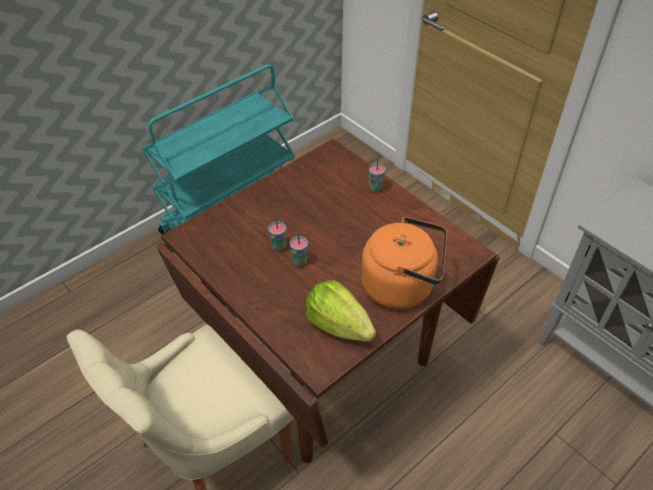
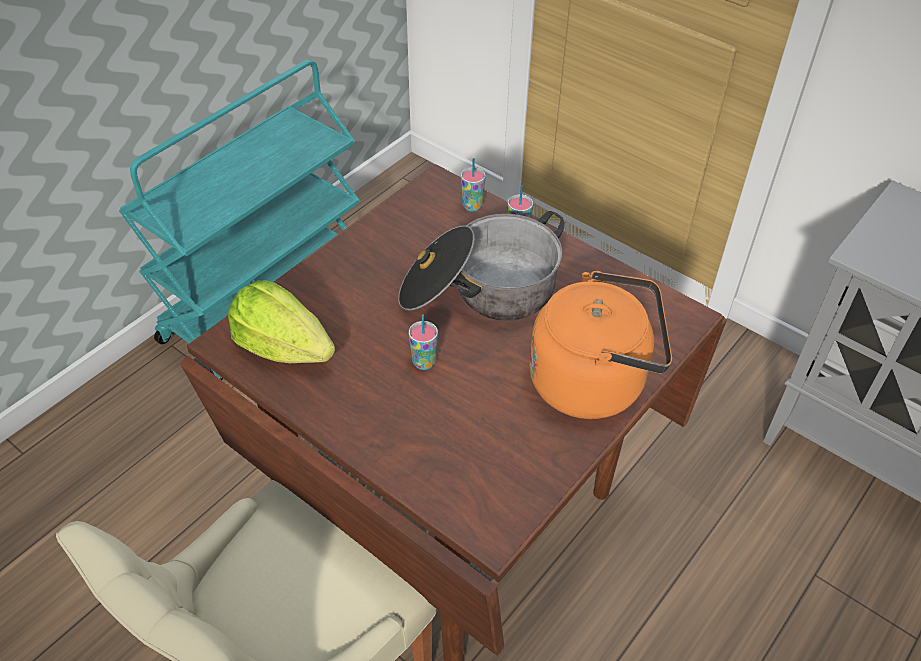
camera: 10 degrees left, 0 degrees up
(278, 247) = (385, 342): cup -> cup (472, 206)
(338, 325) = (508, 456): lettuce -> lettuce (283, 347)
(343, 222) = (480, 291): none -> cooking pot

